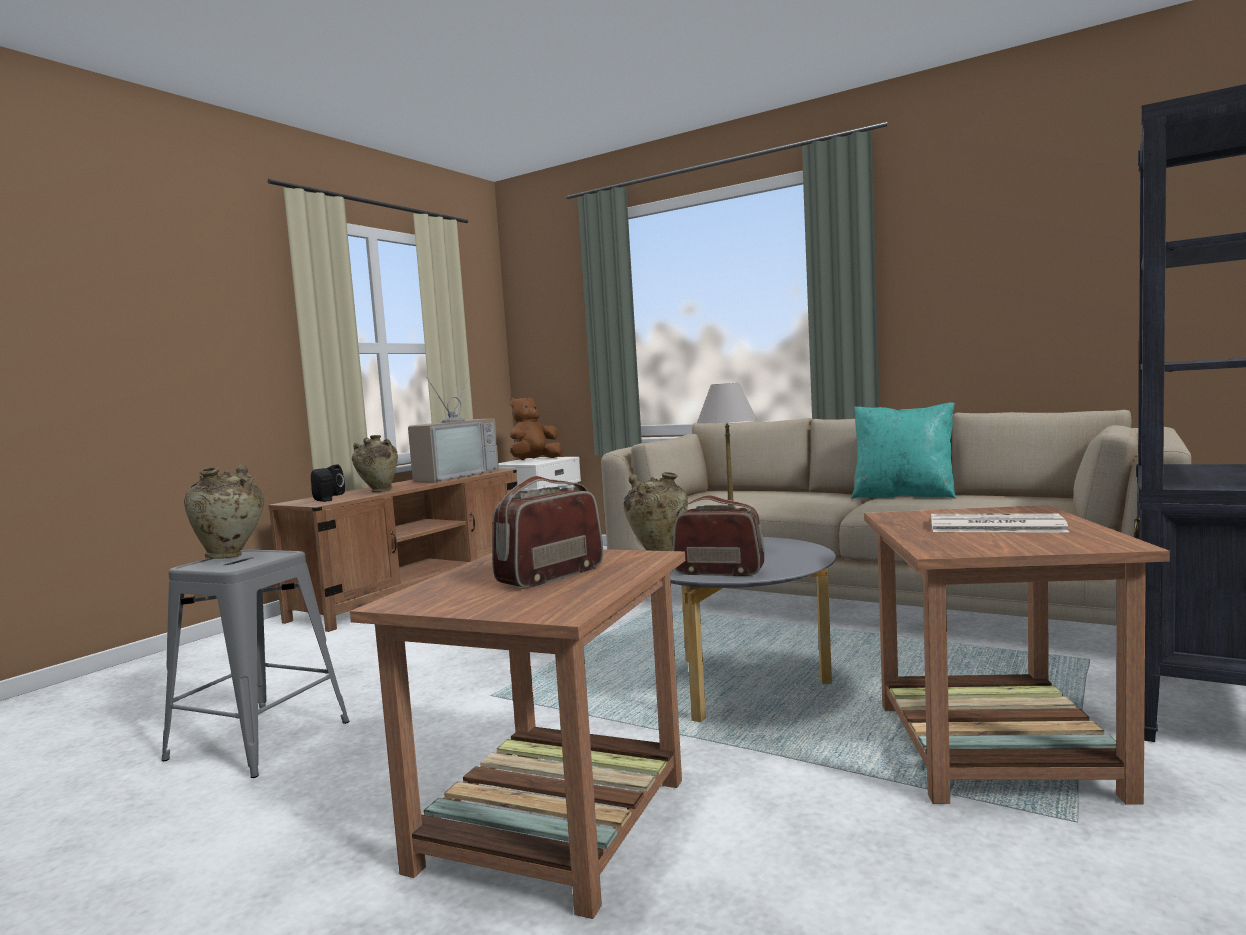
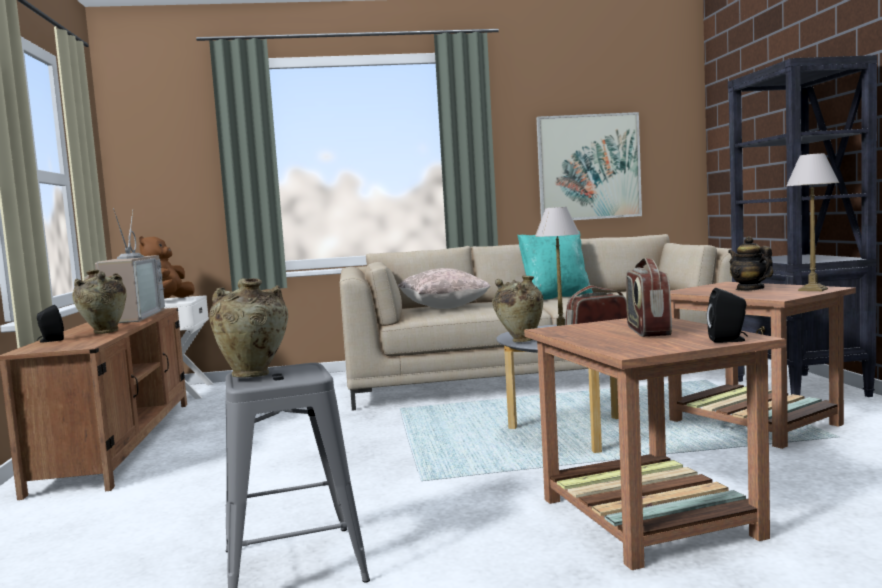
camera: 40 degrees left, 0 degrees up
(325, 500) = (74, 343): black speaker -> black speaker (729, 340)
(737, 496) = (443, 308): none -> beige pillow
(993, 526) = (749, 289): newspaper -> teapot
(1035, 303) = (588, 167): none -> picture
(1073, 543) = (813, 289): none -> table lamp

